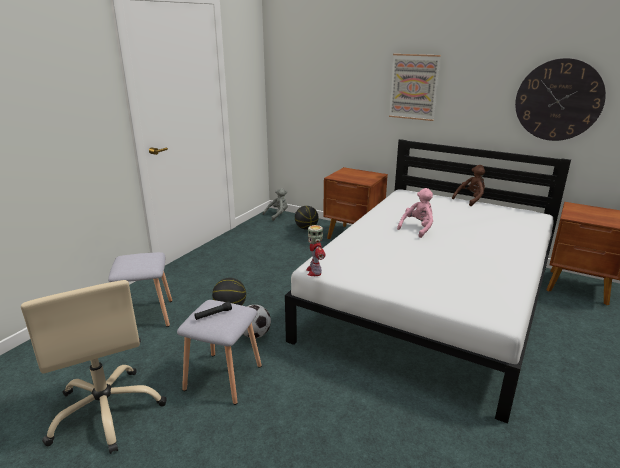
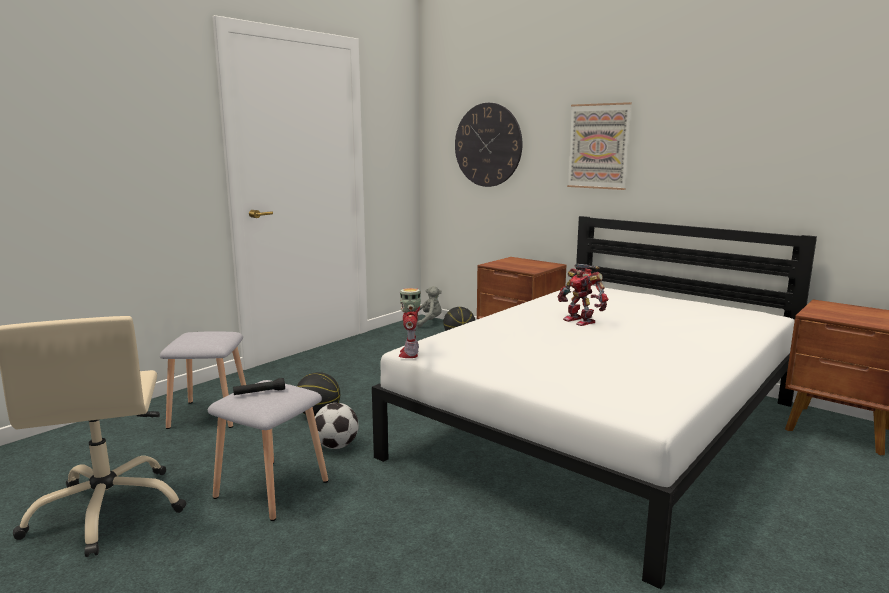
camera: 10 degrees right, 10 degrees down
(417, 228) = (580, 321): pink plush toy -> toy robot
(470, 199) = (676, 297): brown plush toy -> none
(558, 100) = (793, 153): wall clock -> wall clock (488, 145)

